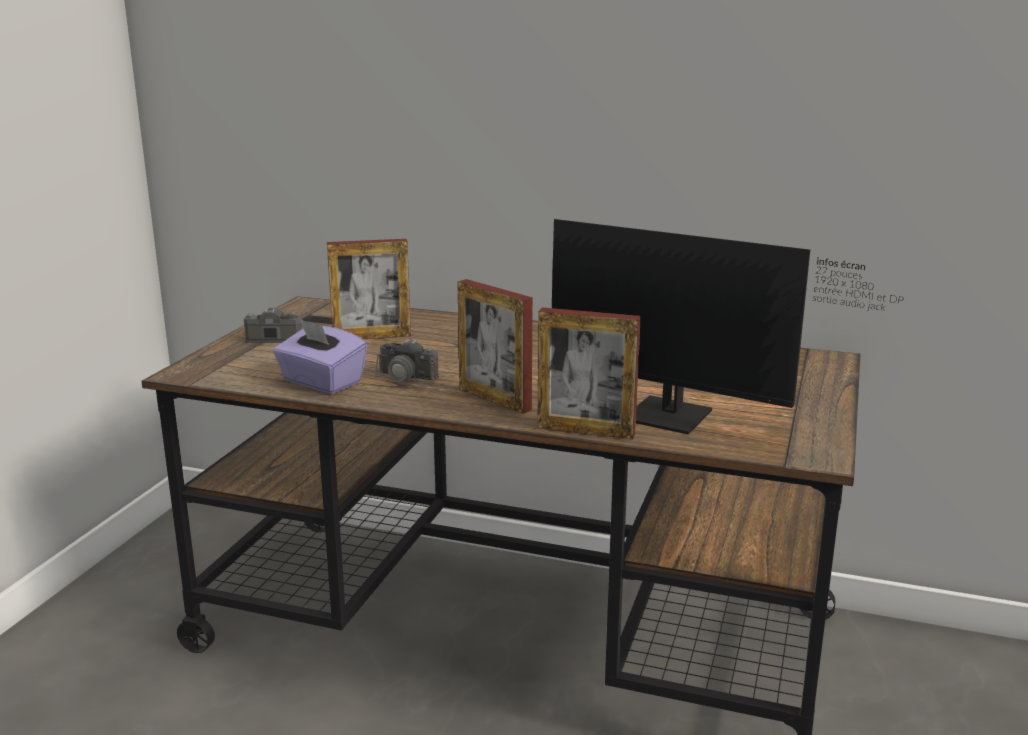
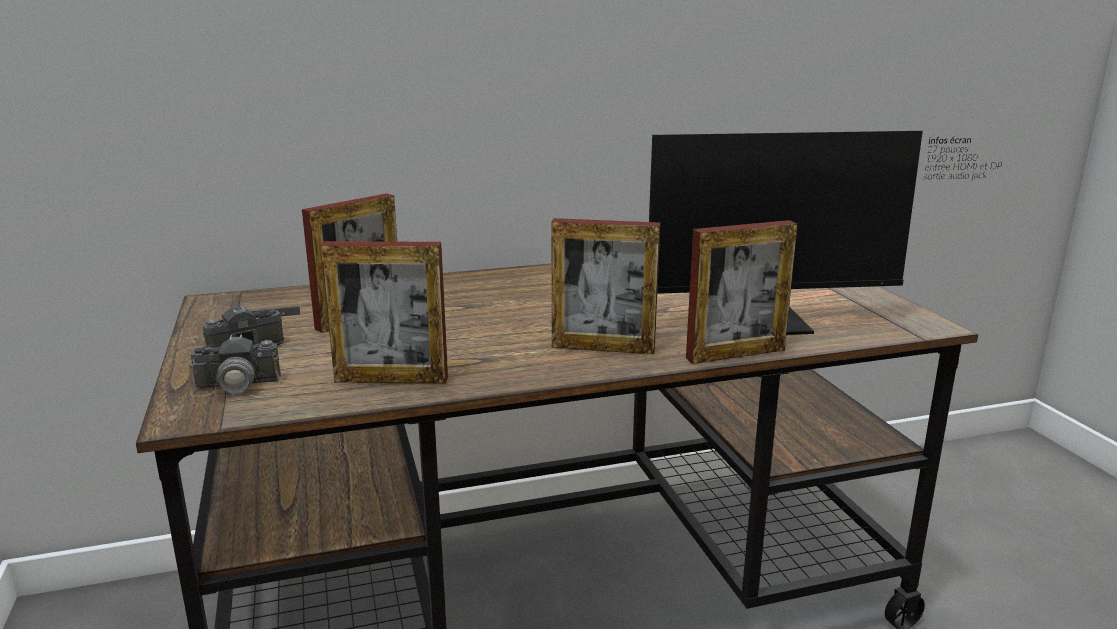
camera: 35 degrees left, 0 degrees up
(321, 382) = (391, 379): purple tissue box -> picture frame
(409, 379) = (482, 350): camera -> camera (245, 386)

